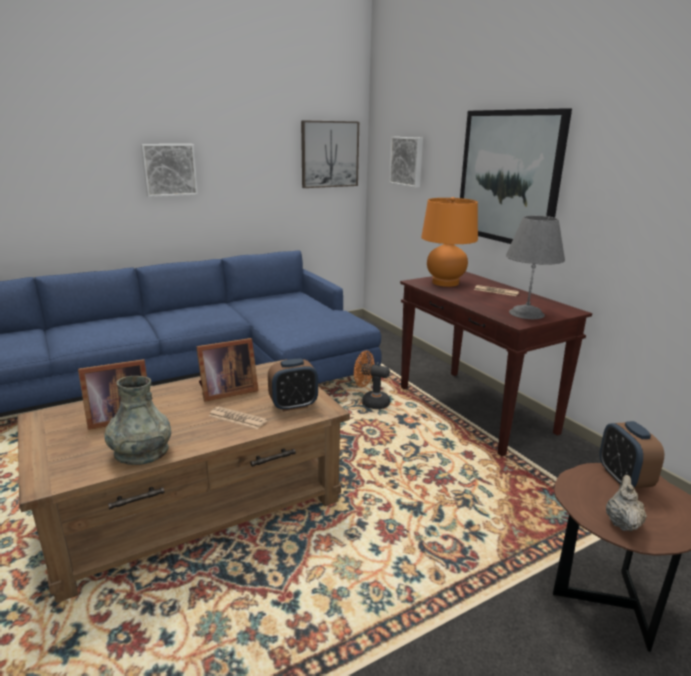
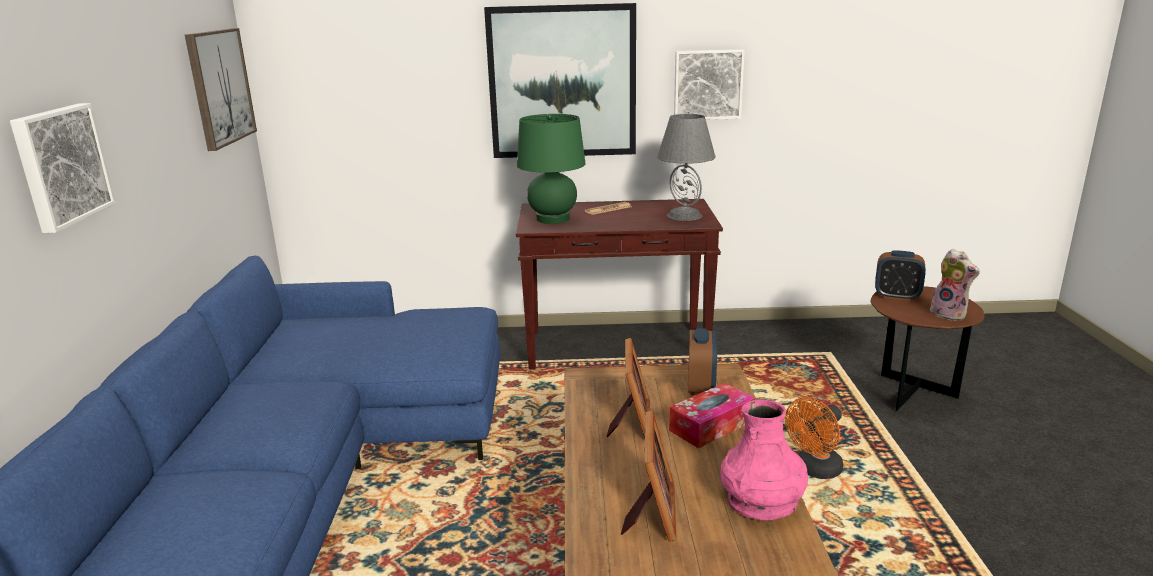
camera: 60 degrees left, 0 degrees up
(141, 452) = (762, 501): grey vase -> pink vase
(237, 418) = (711, 425): newspaper -> tissue box
(371, 402) = (541, 398): orange fan -> orange fan (814, 470)
(407, 161) = (361, 81): picture -> picture (707, 84)
(445, 283) = (553, 219): orange table lamp -> green table lamp
(622, 522) = (950, 314): beige teapot -> plush toy

